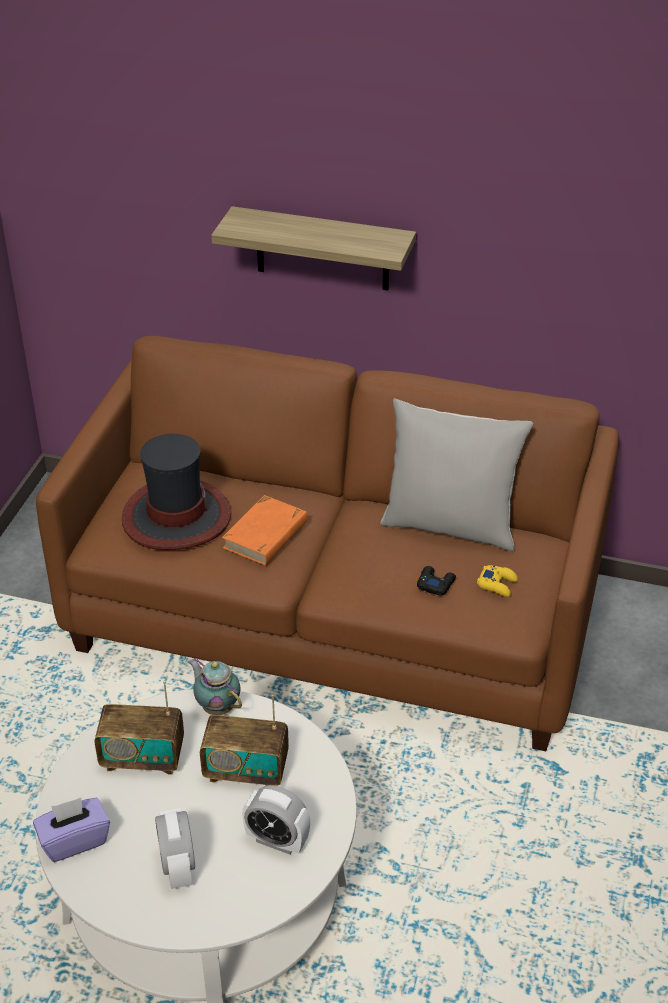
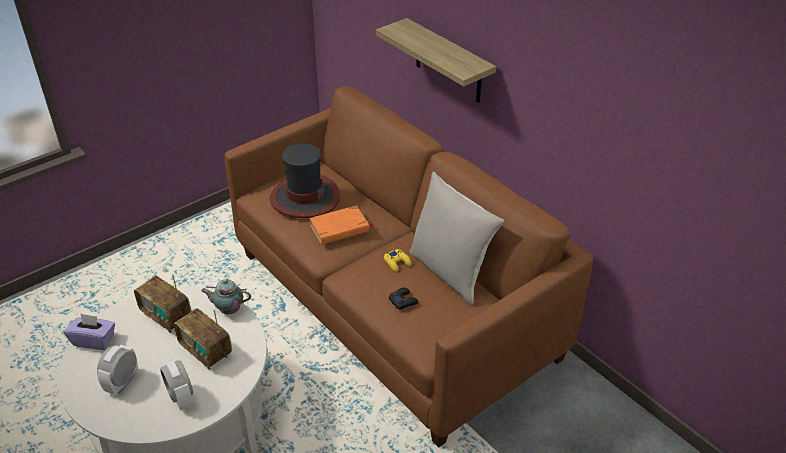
camera: 35 degrees right, 0 degrees up
(217, 706) = (228, 310): teapot -> teapot turned 75 degrees counterclockwise
(497, 584) = (440, 319): yellow game controller -> yellow game controller (397, 262)

